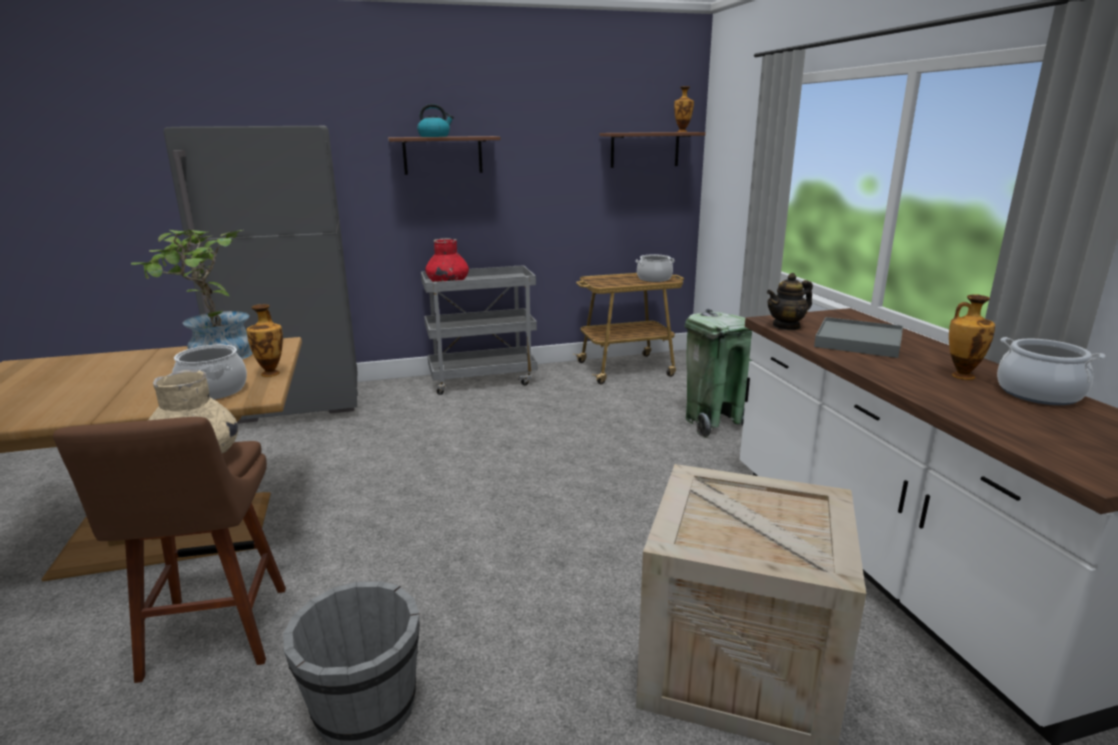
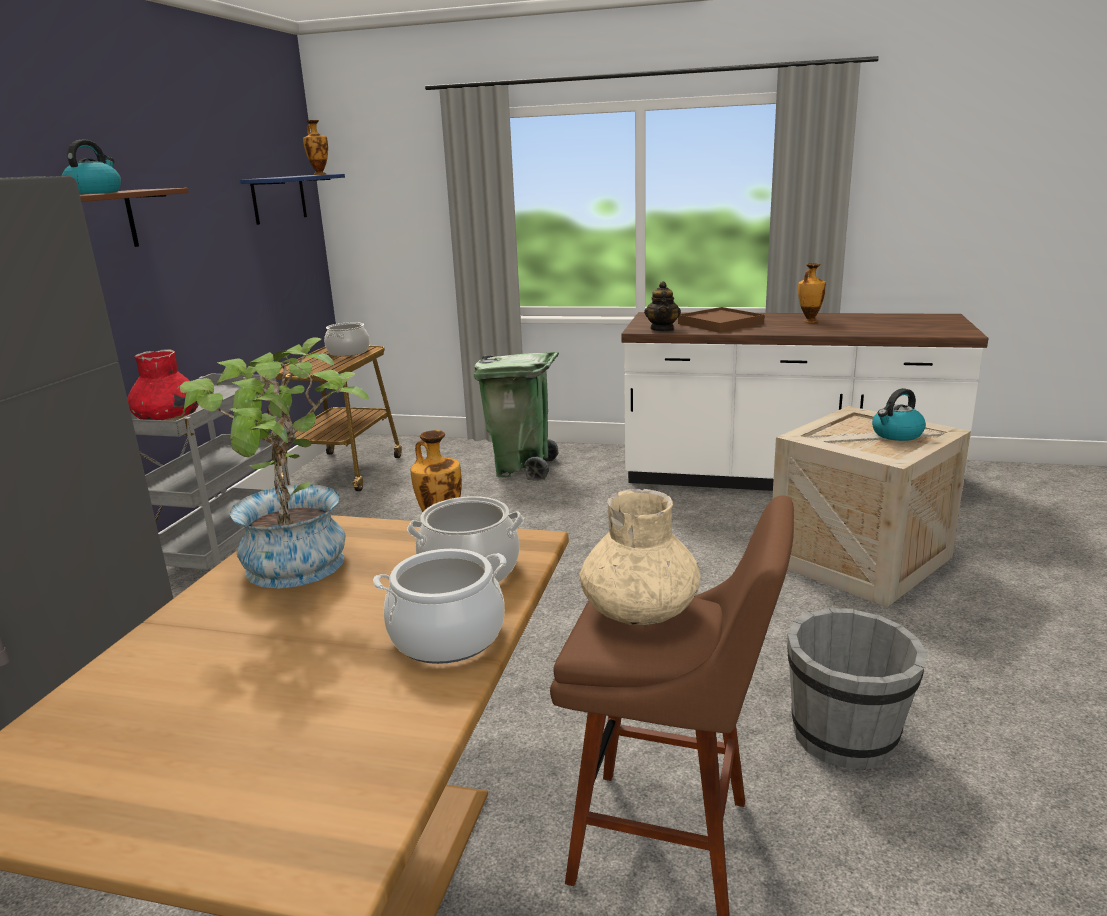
camera: 60 degrees left, 0 degrees up
(644, 149) = (279, 199): brown shelf -> blue shelf
(774, 535) = (896, 435): none -> kettle
(858, 341) = (720, 323): grey tray -> brown tray
(1038, 394) = (850, 317): cooking pot -> cooking pot (447, 637)

